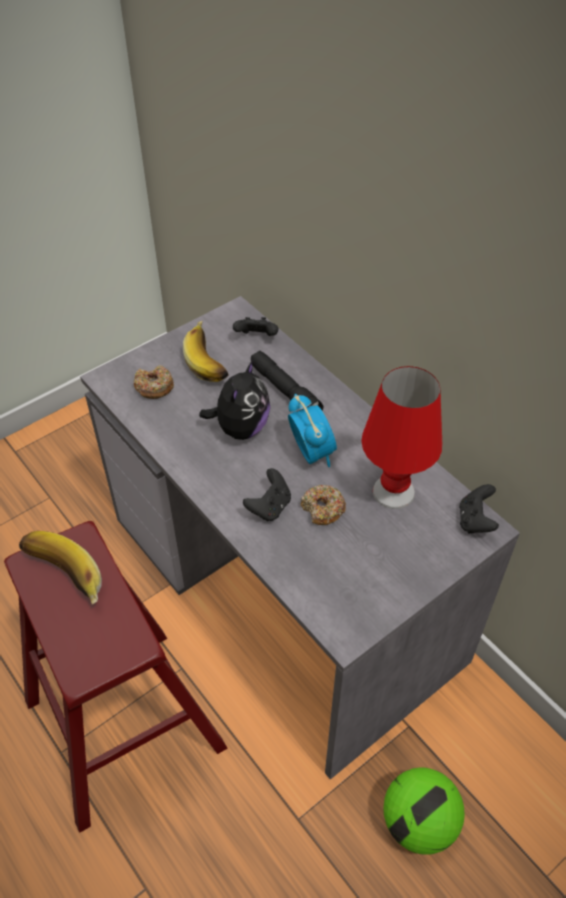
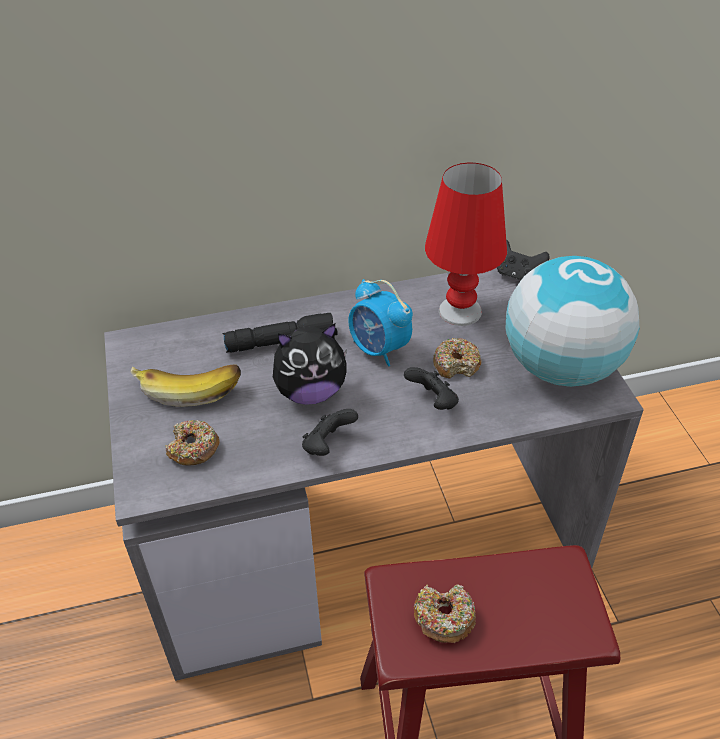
camera: 65 degrees left, 5 degrees down
(62, 578) = (444, 618): banana -> donut
(240, 428) = (310, 392): plush toy -> plush toy turned 120 degrees clockwise
(257, 338) = (184, 339): black game controller -> black game controller (328, 445)
(311, 452) = (379, 349): alarm clock -> alarm clock turned 135 degrees counterclockwise
(362, 587) = (560, 367): none -> globe
(418, 822) = (646, 529): football -> none

